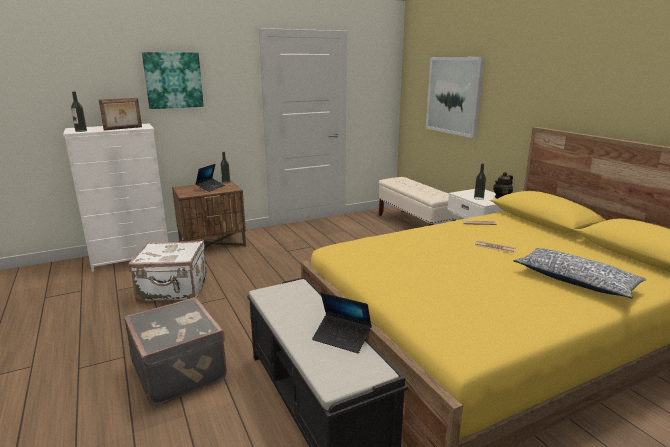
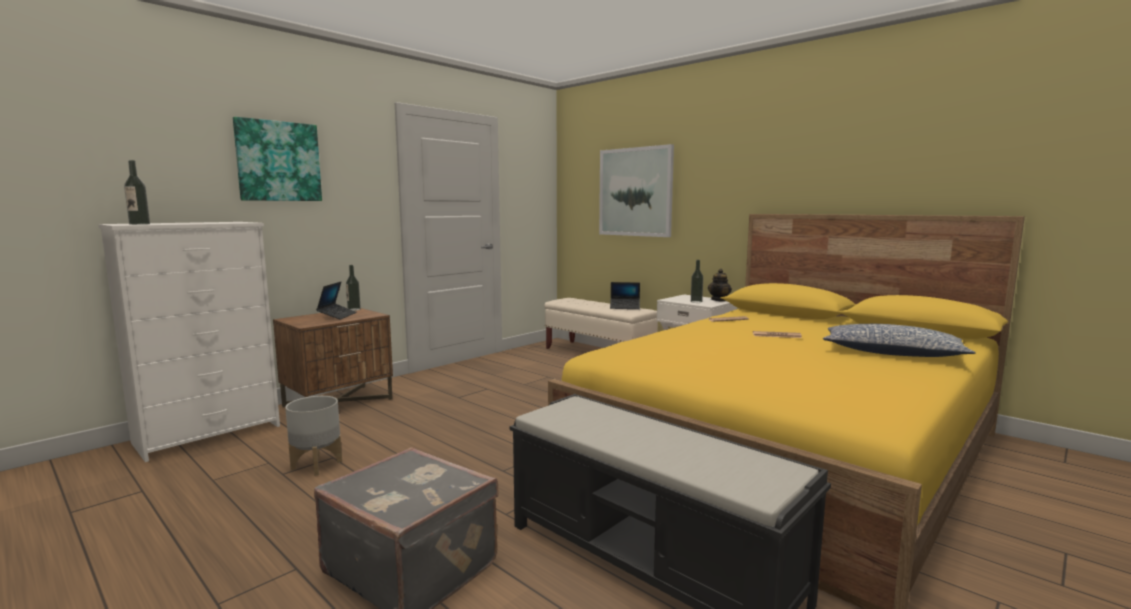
camera: 20 degrees left, 10 degrees down
(123, 128) = (211, 223): picture frame -> none
(173, 289) = (317, 465): white suitcase -> grey planter
(342, 338) = (703, 445): laptop -> laptop (625, 307)

